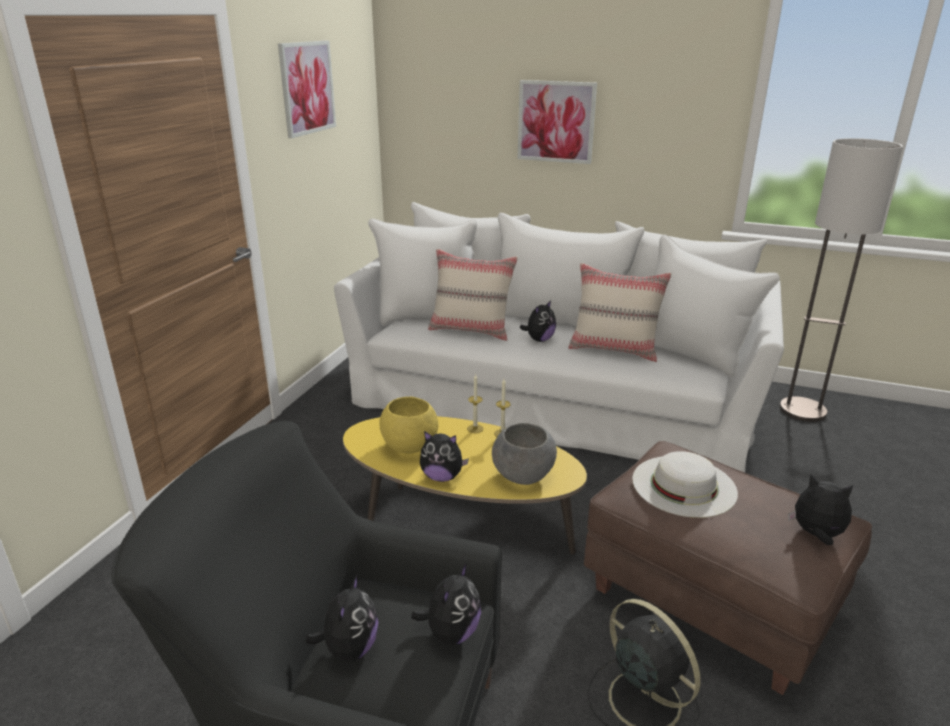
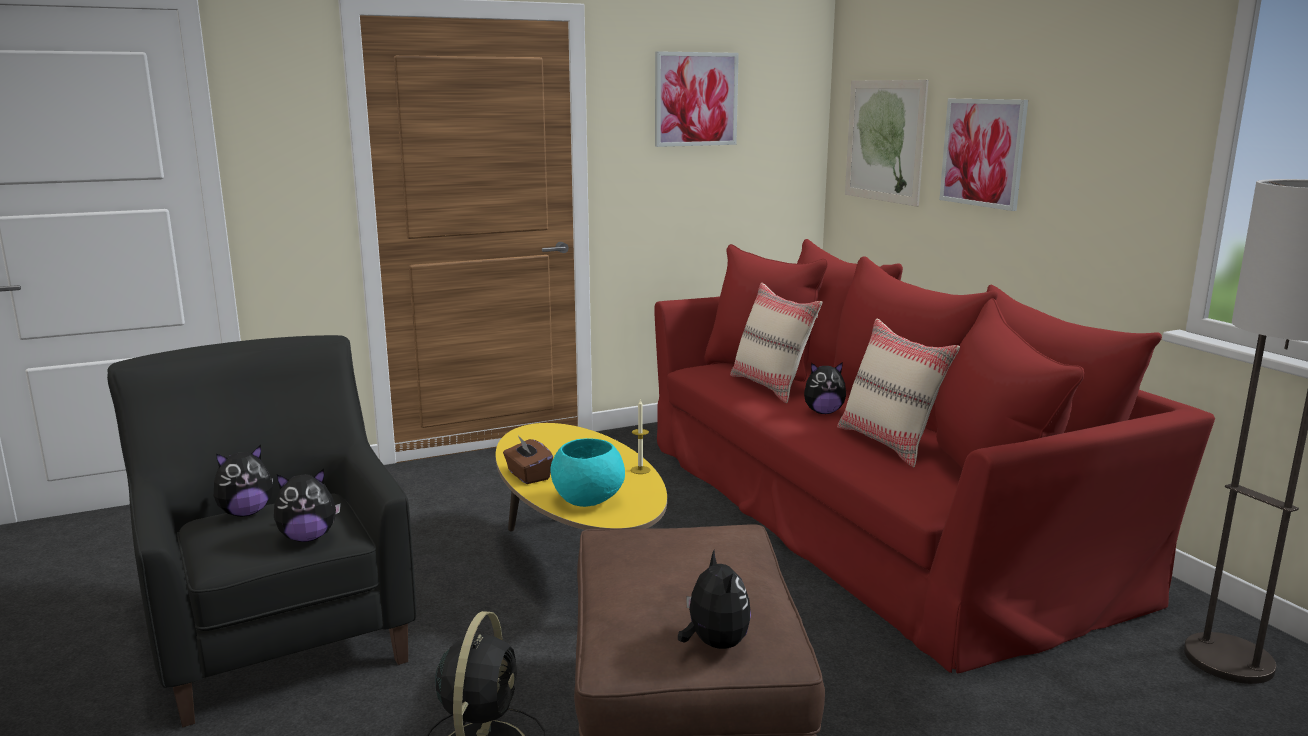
camera: 45 degrees right, 10 degrees down
(409, 446) = (549, 449): yellow bowl -> none
(442, 477) = (528, 475): plush toy -> brown tissue box
(449, 113) = (884, 141): none -> picture
(475, 429) = (625, 458): candle -> none
(523, 476) = (588, 501): grey bowl -> turquoise bowl
(553, 398) = (865, 512): white sofa -> red sofa
(684, 485) = (675, 551): white hat -> none

